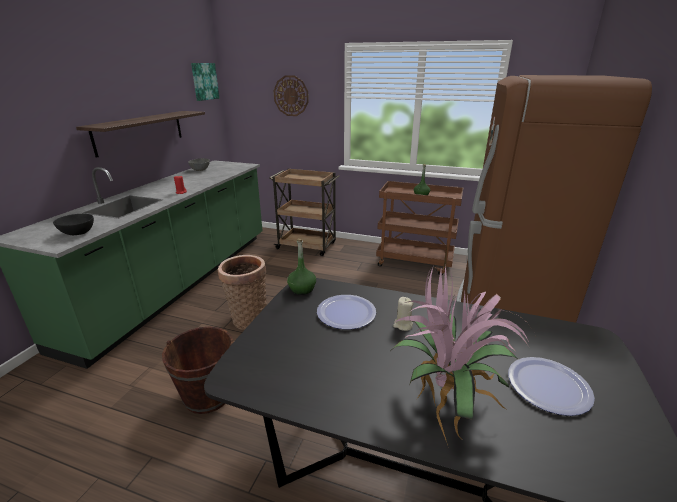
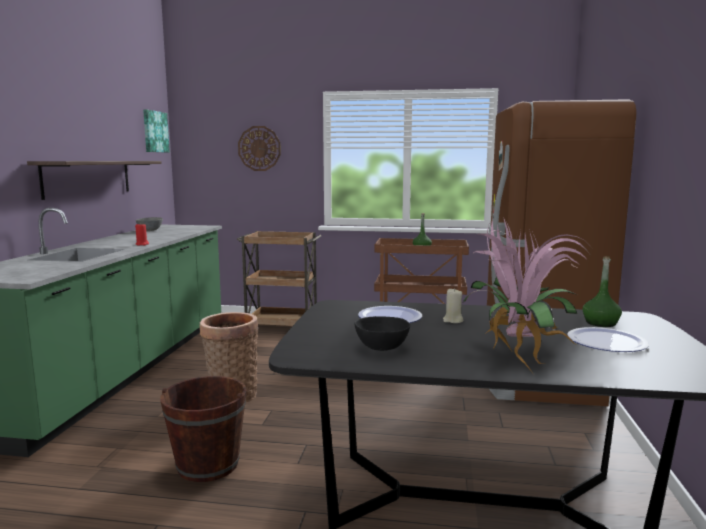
camera: 10 degrees left, 15 degrees down
(77, 233) = (39, 271): black bowl -> black bowl (380, 348)
(302, 289) = (331, 307): green bottle -> green bottle (600, 323)

